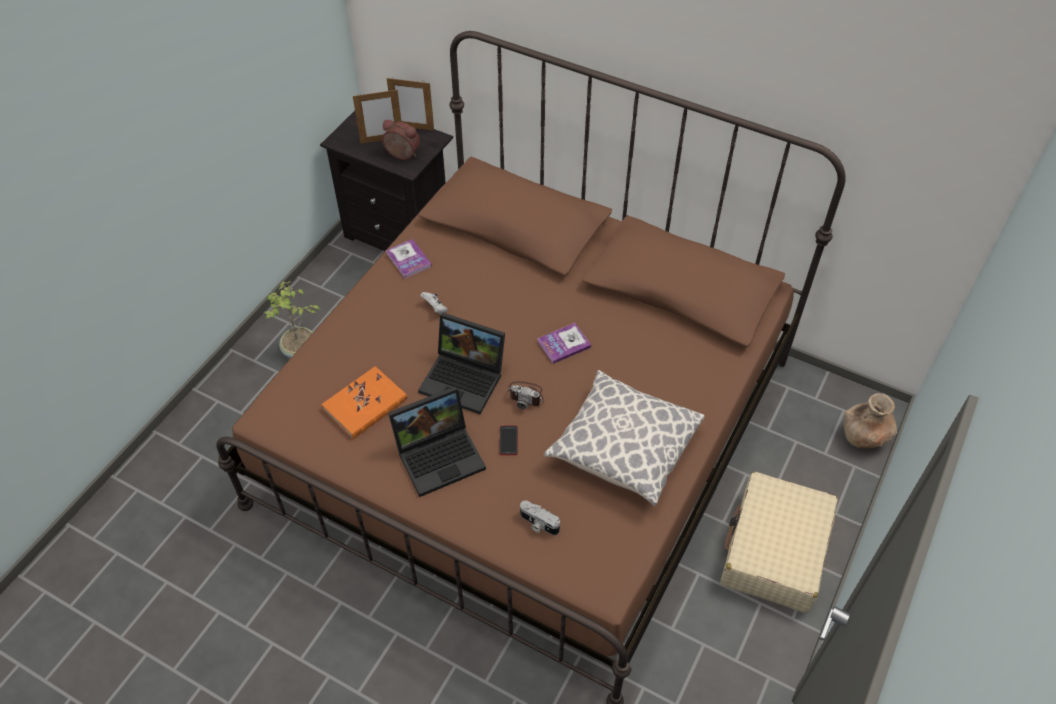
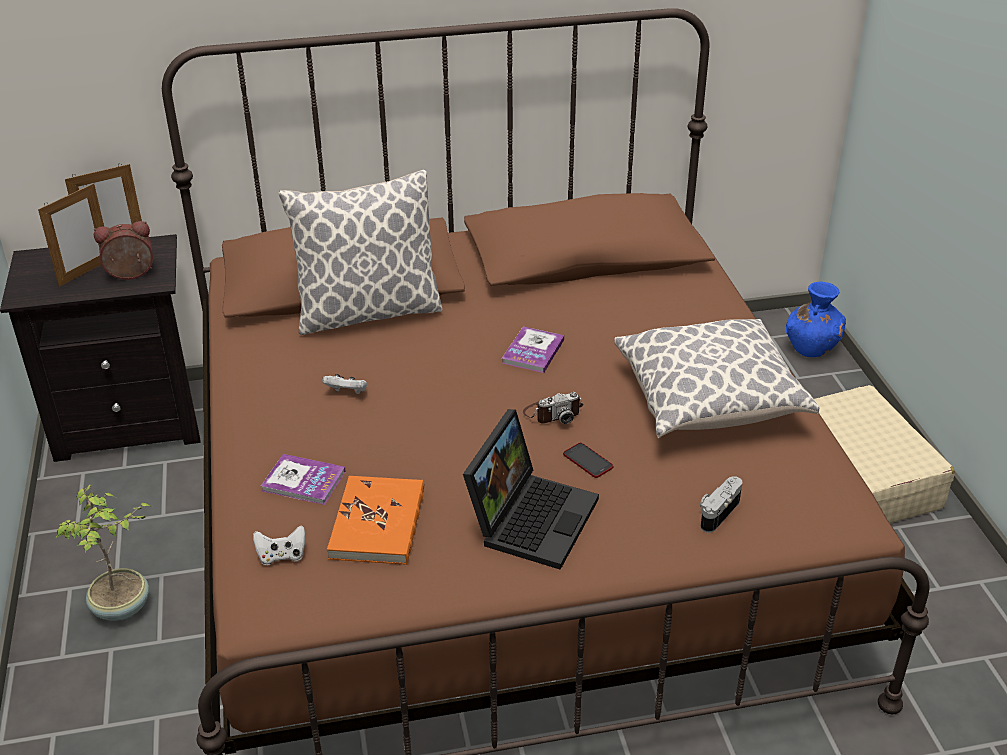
camera: 40 degrees left, 15 degrees down
(305, 392) = (282, 556): none -> white game controller
(408, 260) = (255, 367): book -> book (303, 481)
(465, 378) = (467, 435): laptop -> none
(504, 256) = (368, 312): none -> pillow
(538, 524) = (717, 512): camera -> camera turned 135 degrees clockwise
(864, 436) = (811, 347): brown vase -> blue vase

